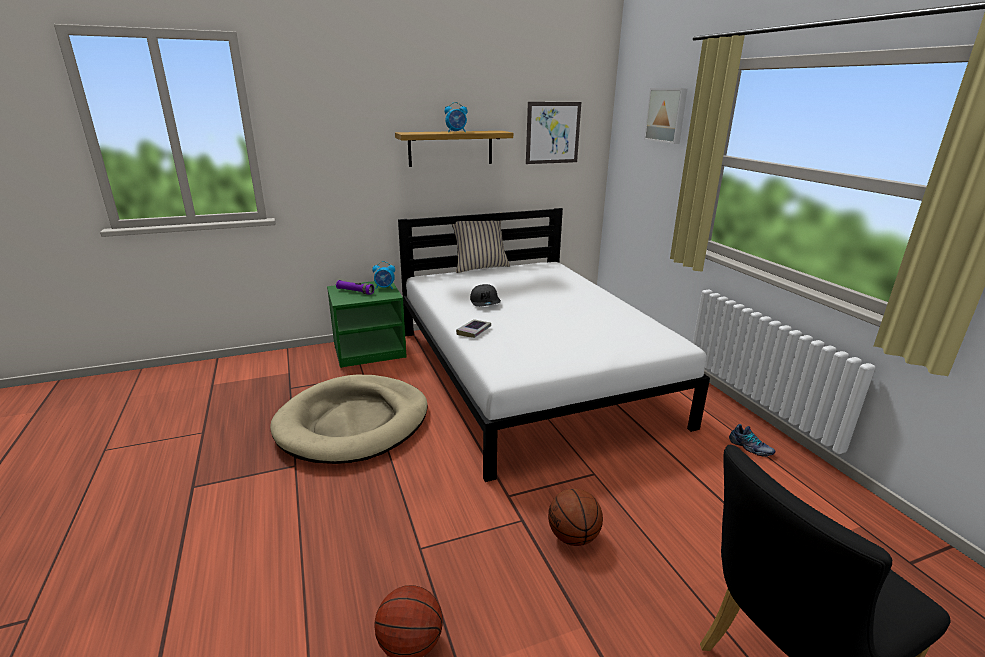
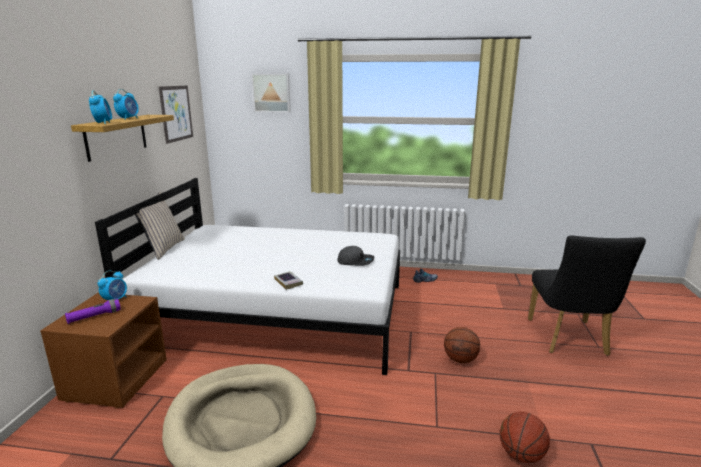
camera: 60 degrees left, 5 degrees down
(370, 350) = (115, 379): green nightstand -> brown nightstand
(415, 133) = (103, 123): none -> alarm clock
(485, 302) = (241, 265): grey cap -> grey cap (355, 261)

